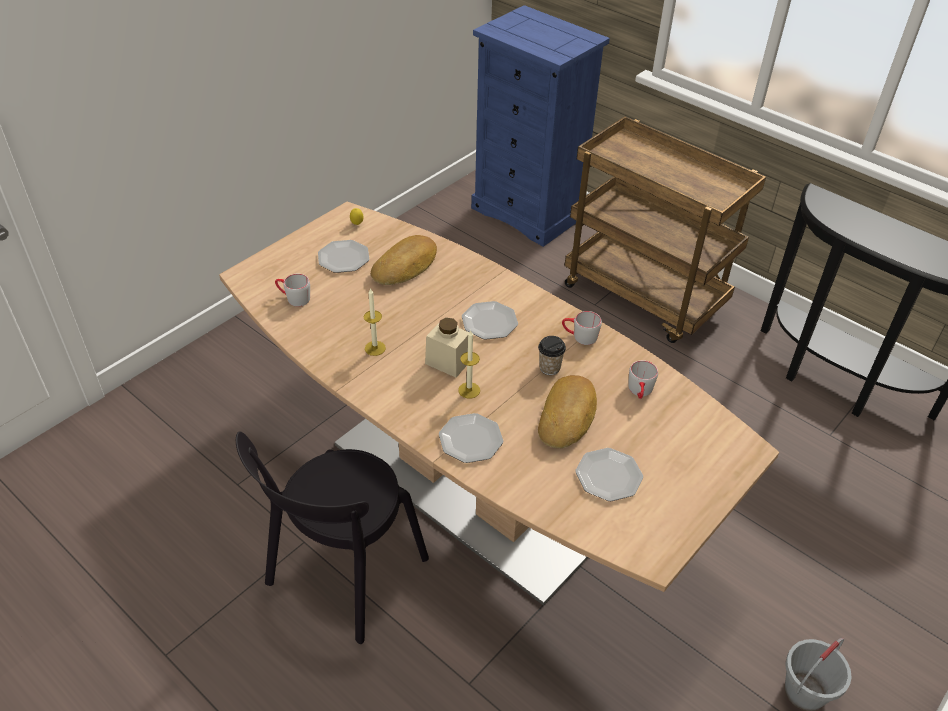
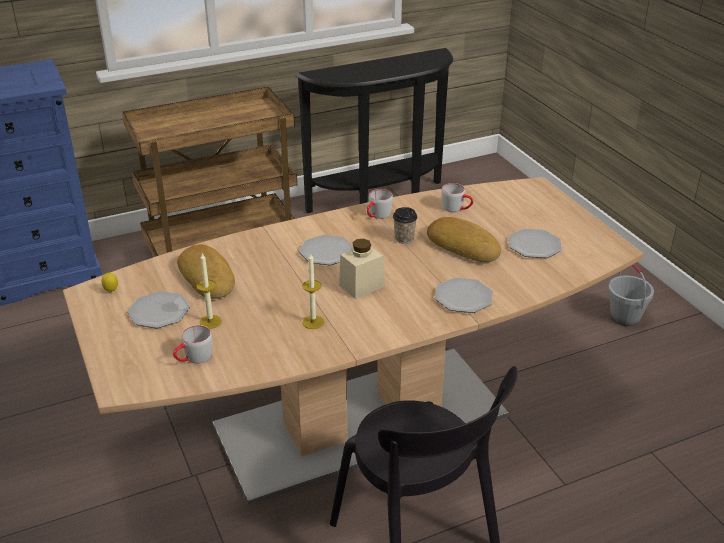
camera: 65 degrees left, 10 degrees down
(469, 390) = (404, 284): candle -> candle (210, 322)

